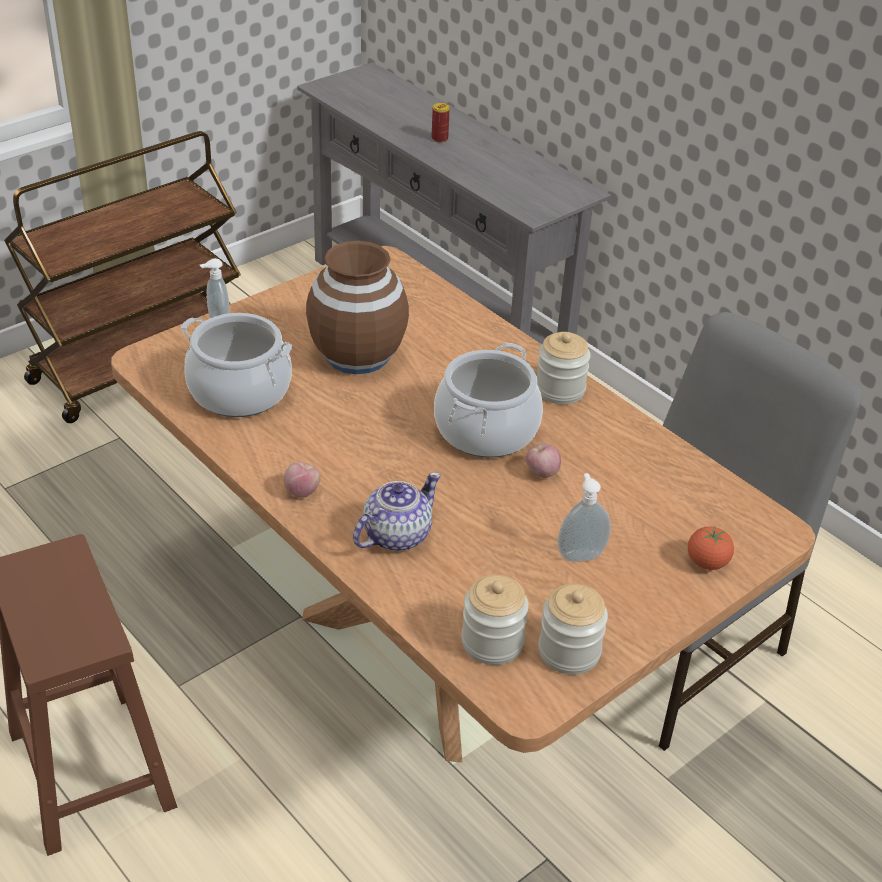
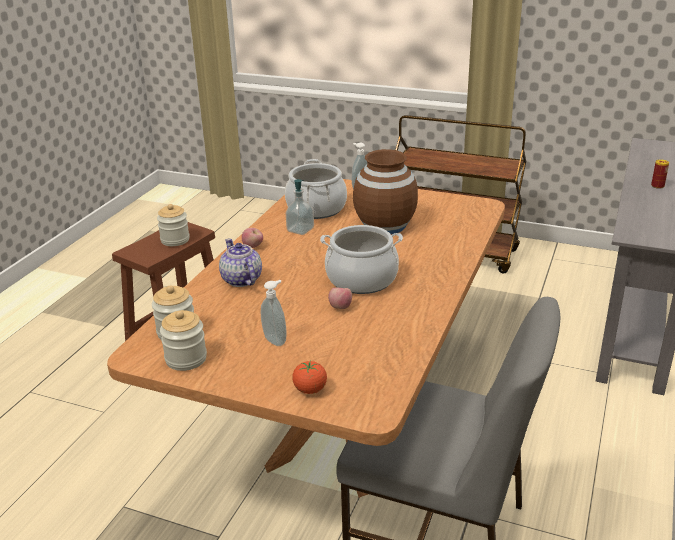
camera: 65 degrees right, 10 degrees down
(294, 430) = (300, 230): none -> soap dispenser
(395, 535) = (241, 280): teapot -> teapot turned 135 degrees counterclockwise
(560, 390) = (431, 291): jar -> jar (175, 240)

